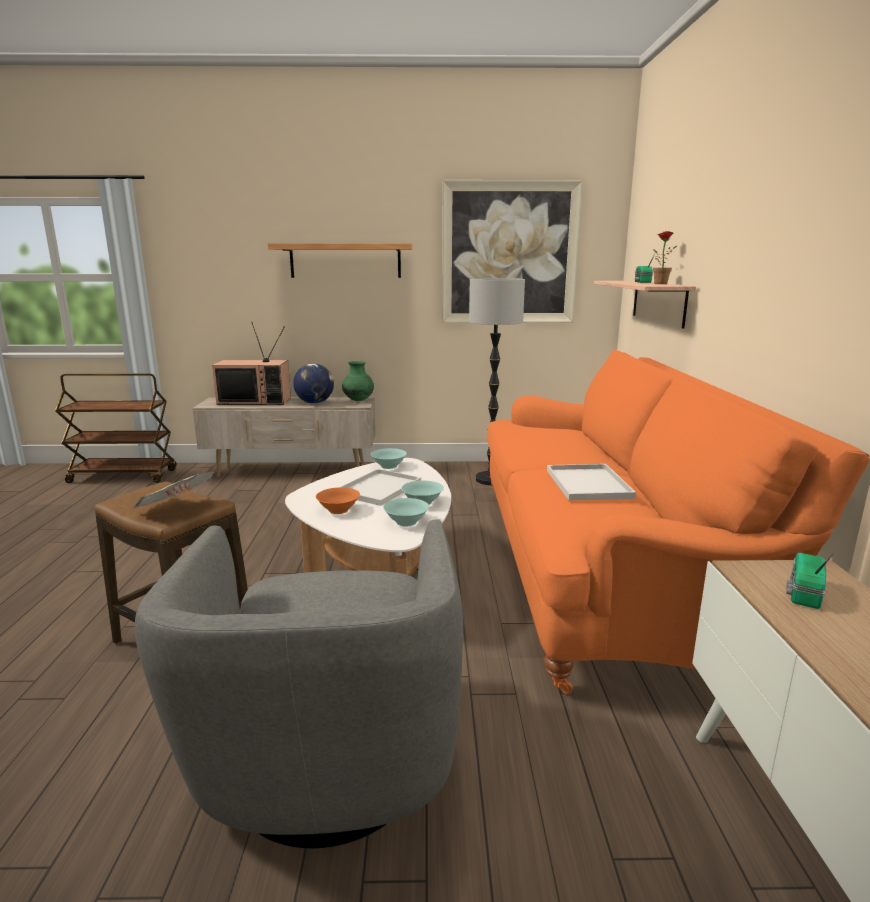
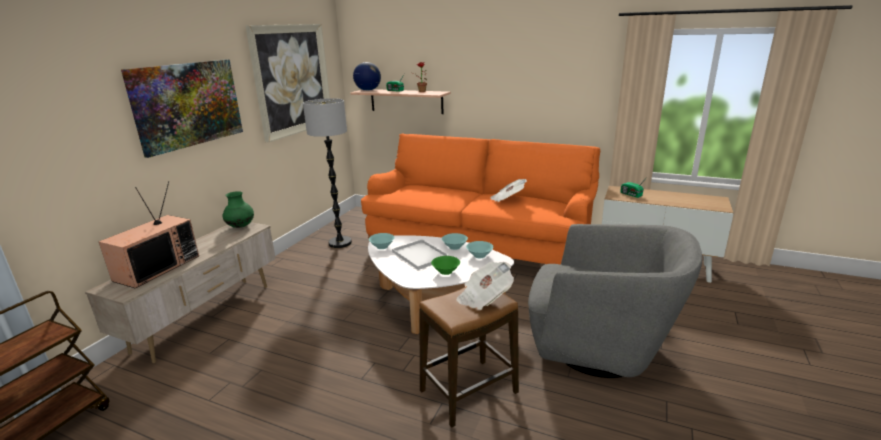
camera: 65 degrees left, 5 degrees up
(315, 403) = (217, 243): globe -> globe (368, 90)
(338, 510) = (446, 271): orange bowl -> green bowl
(345, 261) = (188, 104): shelf -> picture
(586, 483) = (507, 199): white tray -> newspaper

